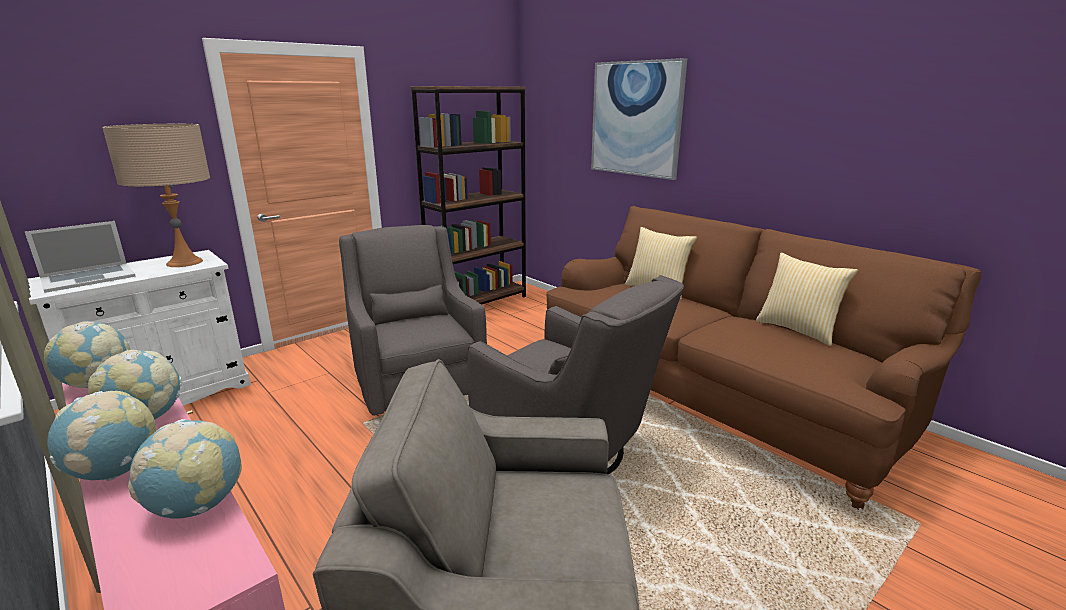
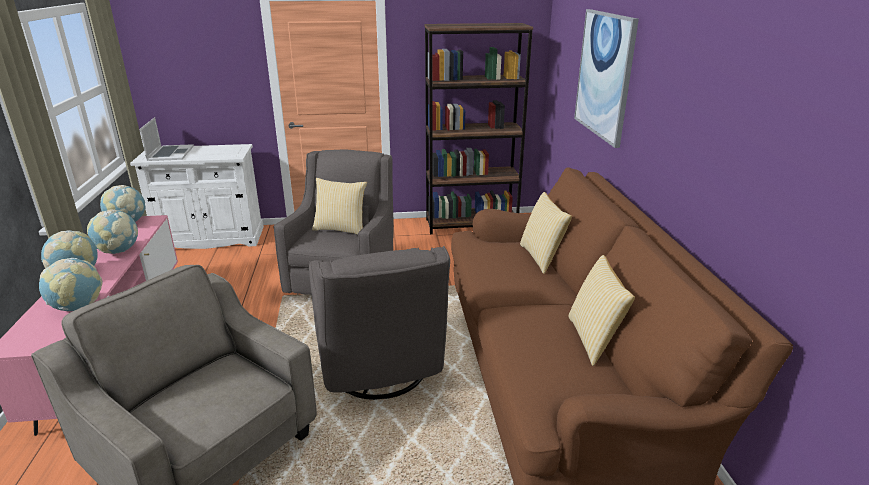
camera: 35 degrees right, 5 degrees up
(88, 278) = (170, 153): laptop -> laptop turned 90 degrees counterclockwise
(185, 262) = (225, 152): beige table lamp -> none
(417, 319) = (341, 229): none -> pillow

